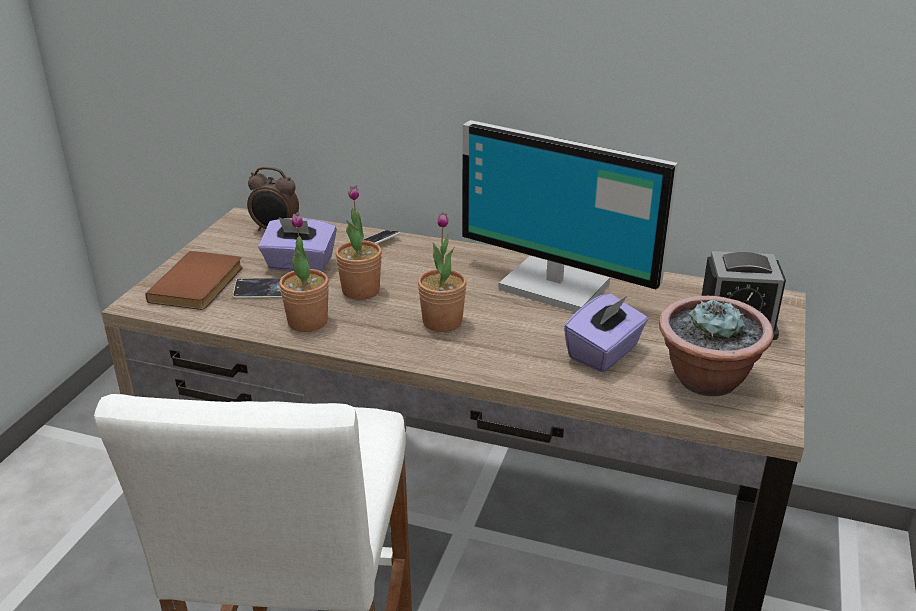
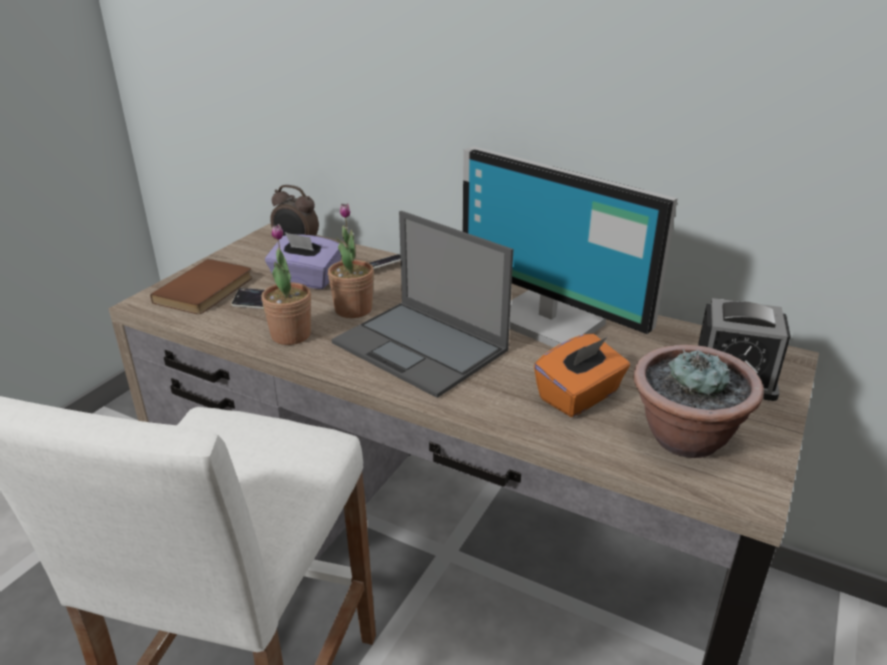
camera: 10 degrees right, 0 degrees up
(442, 322) = (421, 347): potted plant -> laptop
(604, 353) = (579, 396): purple tissue box -> orange tissue box

